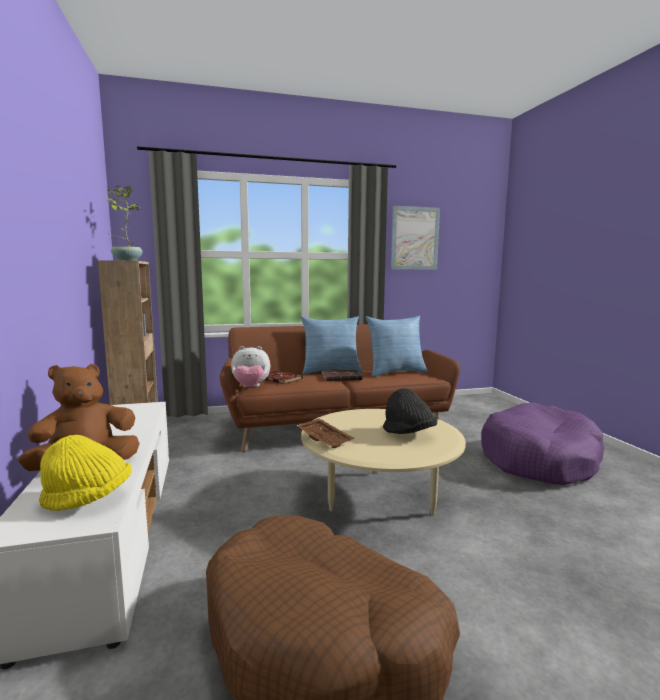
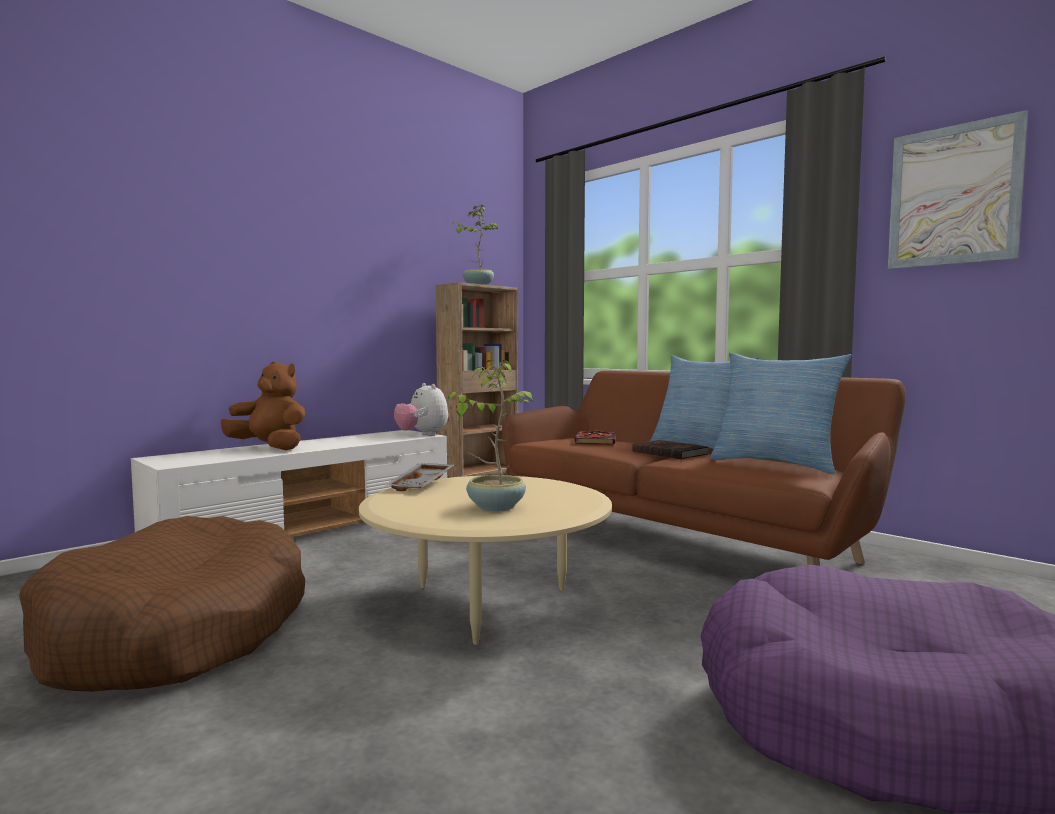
camera: 60 degrees right, 5 degrees down
(88, 500) = (206, 458): yellow hat -> none
(250, 387) = (539, 441): plush toy -> plush toy (422, 435)
(325, 439) = (422, 485): brown tray -> grey tray
(408, 434) = (494, 507): black hat -> potted plant

